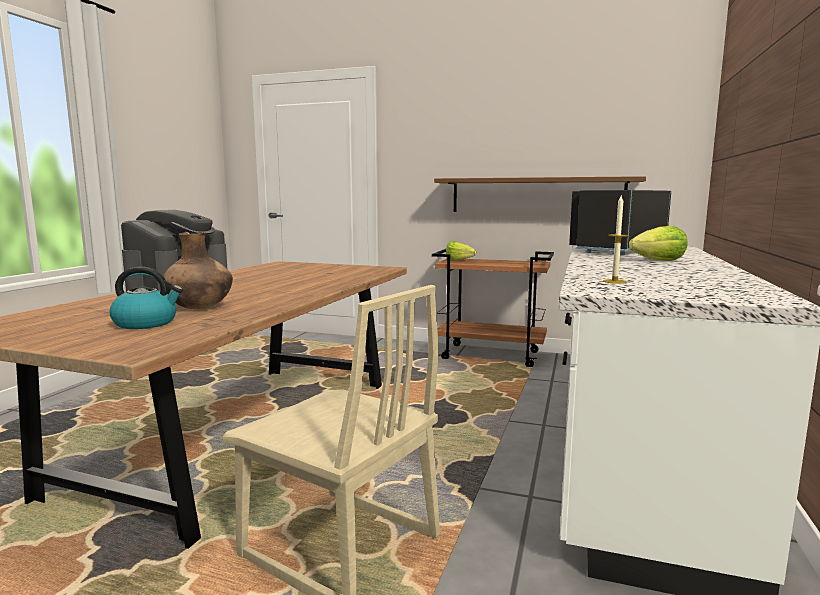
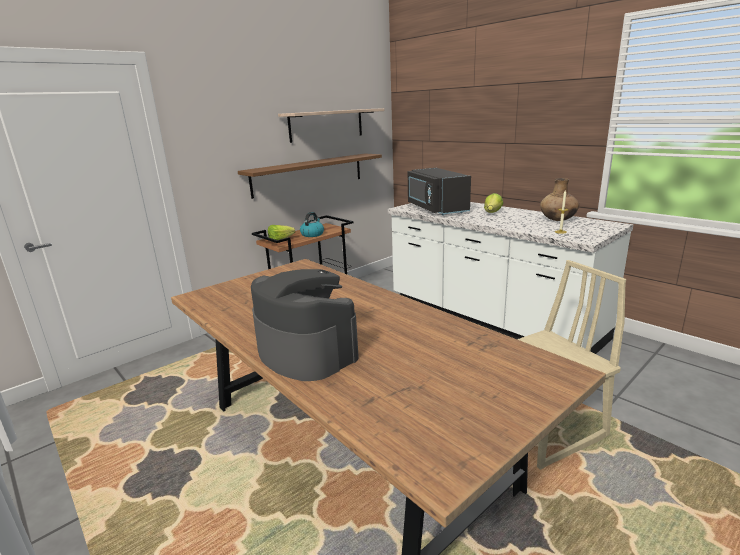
camera: 60 degrees left, 10 degrees up
(146, 323) = (472, 368): kettle -> kettle (312, 234)
(200, 308) = (422, 345): brown vase -> brown vase (557, 220)
(575, 134) = (326, 125): none -> shelf

